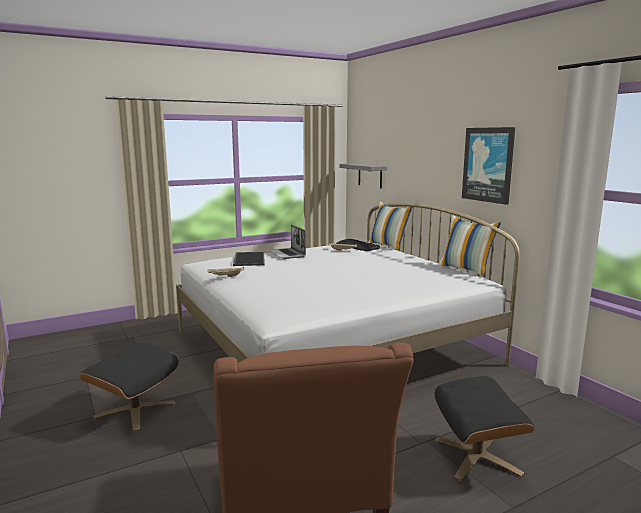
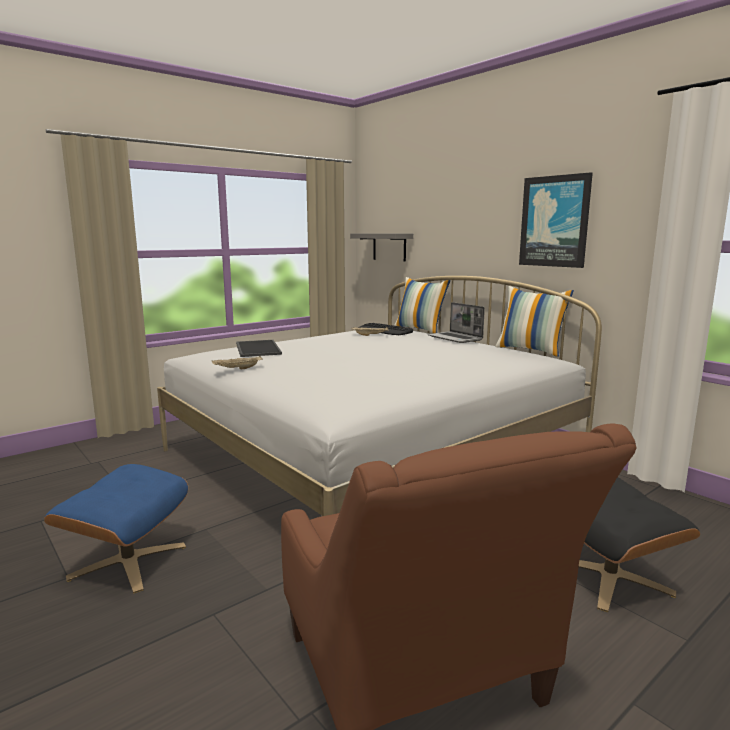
camera: 10 degrees left, 0 degrees up
(135, 410) = (128, 561): black ottoman -> blue ottoman
(287, 254) = (304, 342): laptop -> laptop (456, 338)

